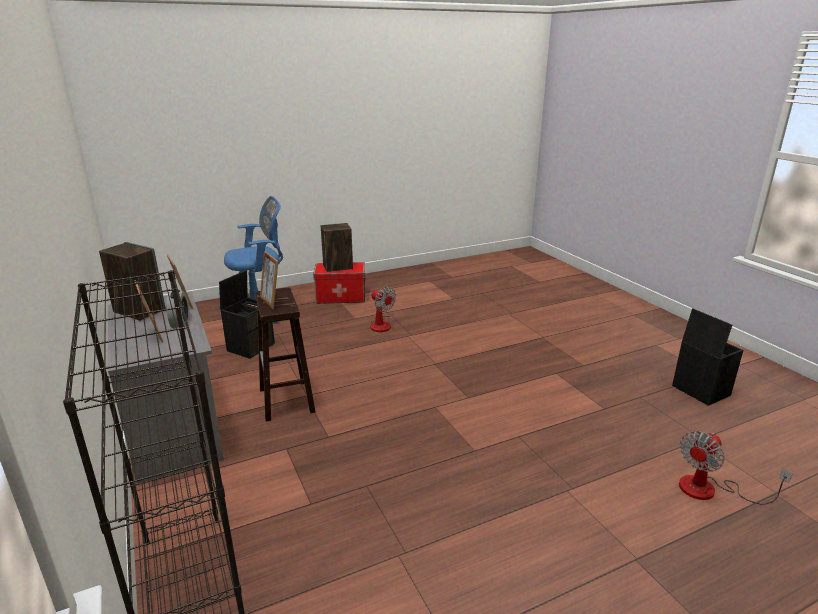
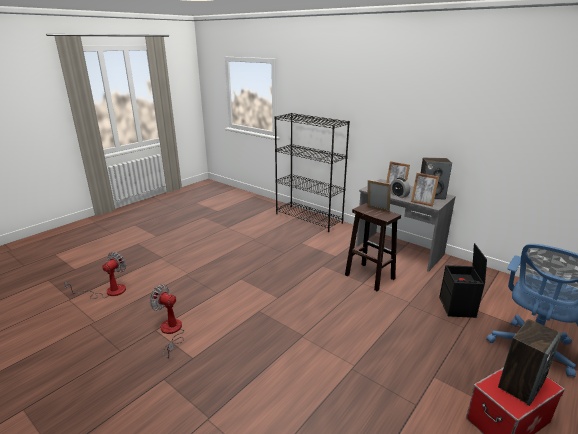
camera: 155 degrees right, 0 degrees up
(382, 323) = (397, 377): fan -> fan (171, 332)
(699, 390) = (55, 377): black storage box -> none

